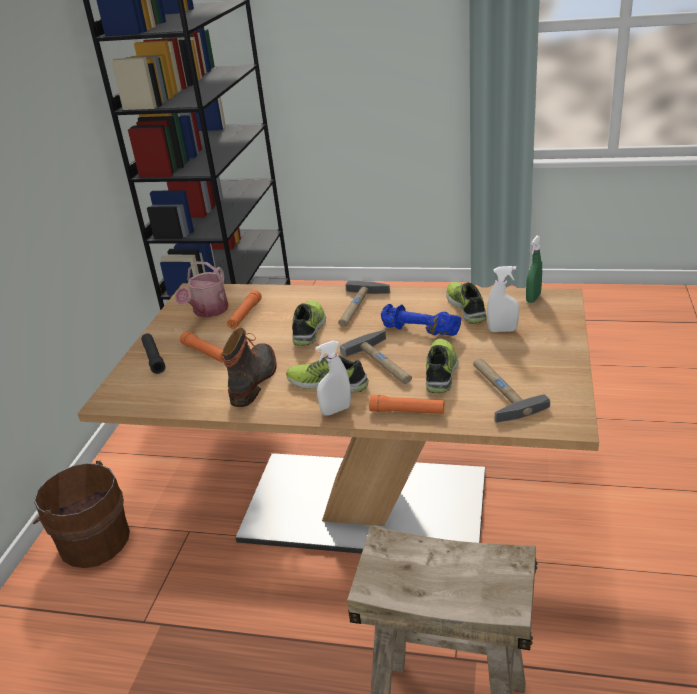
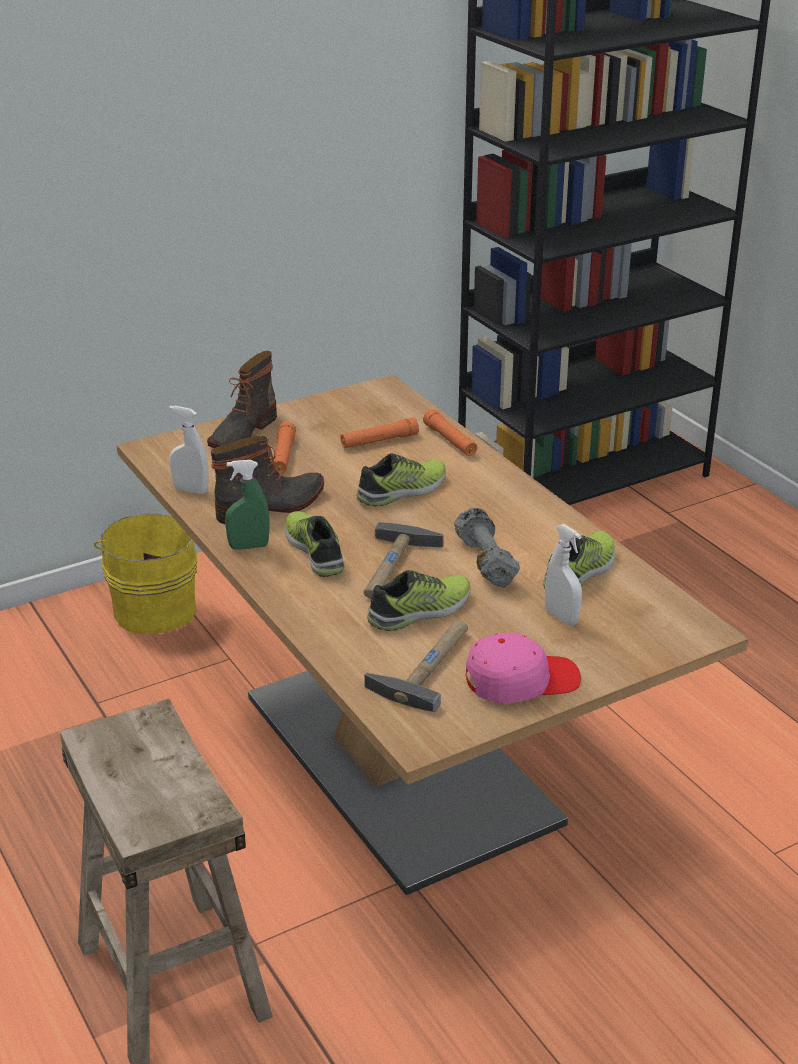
camera: 45 degrees right, 0 degrees up
(92, 541) = (154, 607): brown bucket -> yellow bucket
(153, 358) = (241, 433): black flashlight -> boot
(208, 311) = (358, 417): watering can -> none
(336, 410) = (274, 578): white spray bottle -> white spray bottle (191, 490)
(358, 307) = (484, 500): hammer -> none
(407, 411) = (321, 622): orange flashlight -> orange flashlight (450, 441)
(419, 331) = (484, 562): blue dumbbell -> grey dumbbell
(533, 298) = (669, 610): green spray bottle -> green spray bottle (249, 546)
(548, 366) = (520, 680): none -> pink cap

